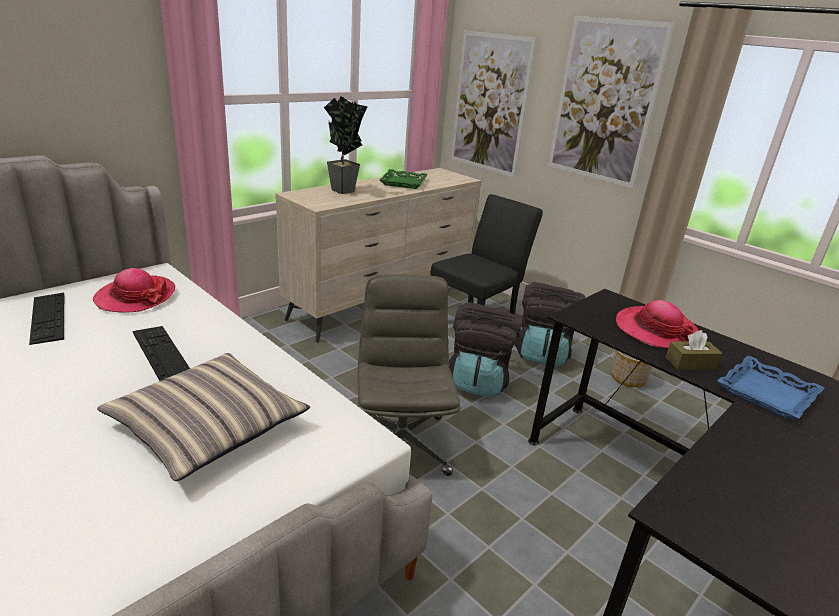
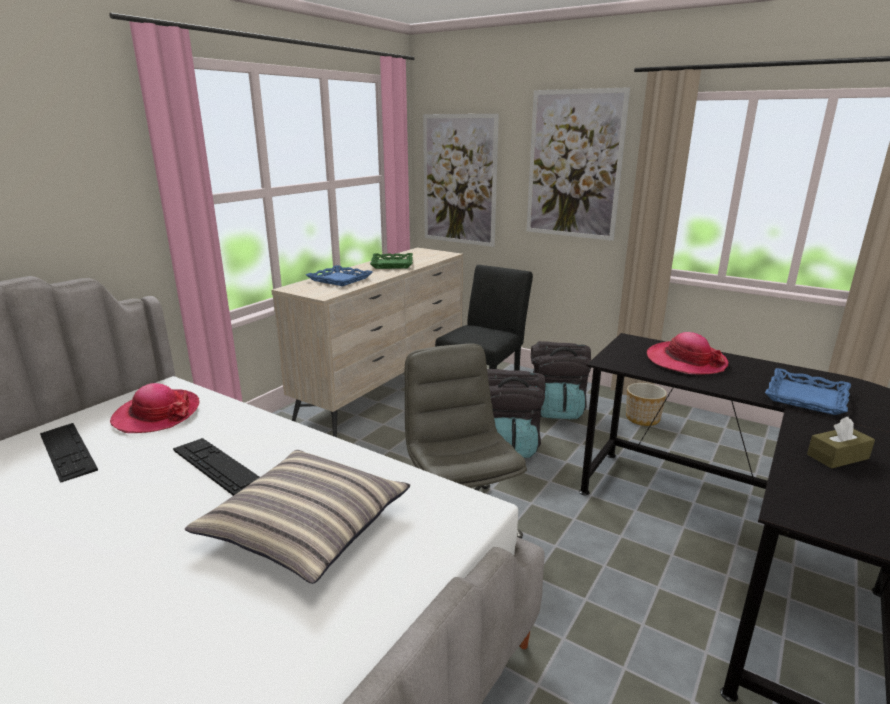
camera: 10 degrees left, 5 degrees down
(343, 192) = (339, 279): potted plant -> blue tray
(690, 363) = (731, 383): brown tissue box -> brown tissue box (837, 456)

